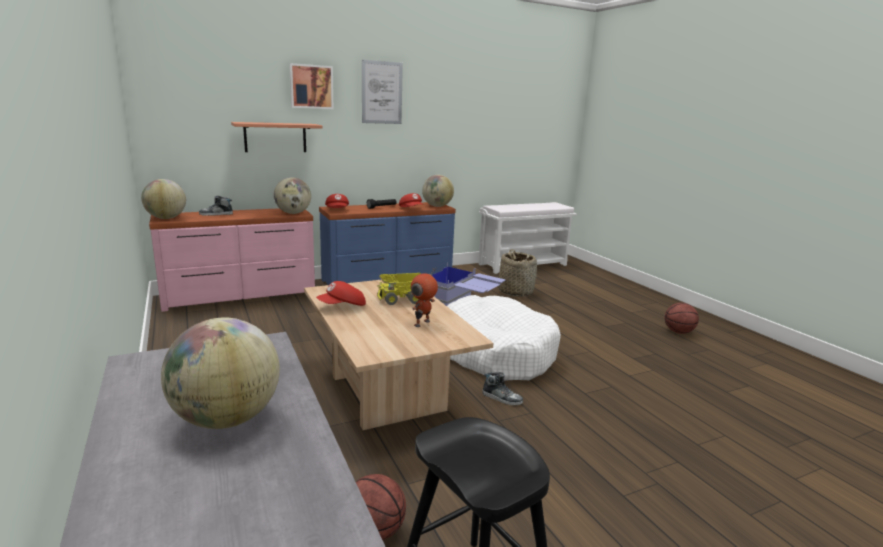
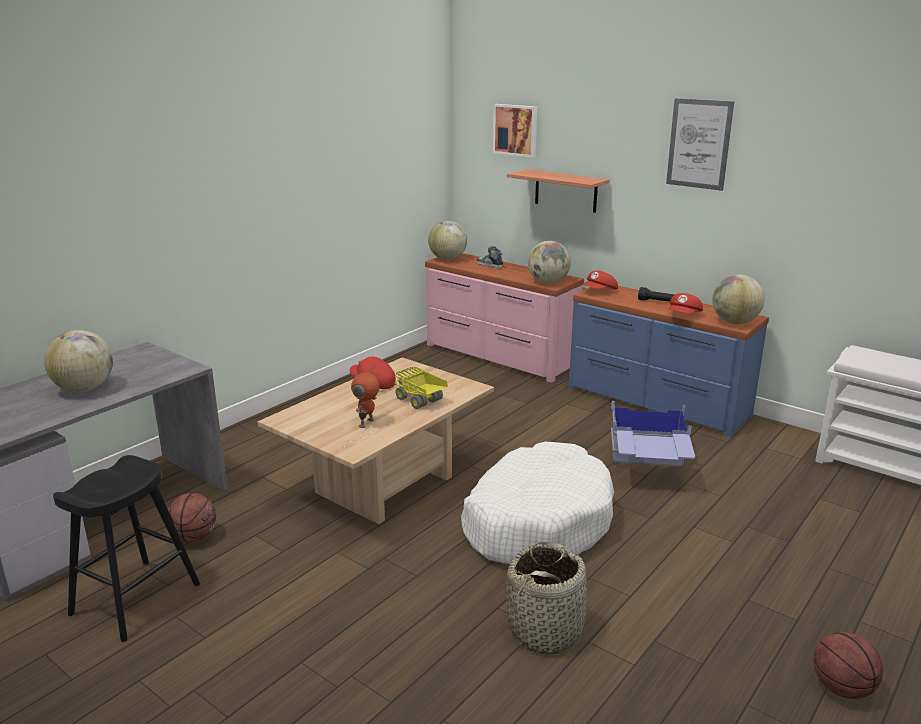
camera: 65 degrees right, 5 degrees up
(311, 86) = (609, 133): picture -> picture (516, 130)
(423, 324) = (367, 423): toy robot -> toy robot turned 75 degrees counterclockwise
(502, 398) = (431, 550): shoe -> none
(515, 291) = (767, 493): basket -> basket (546, 629)

